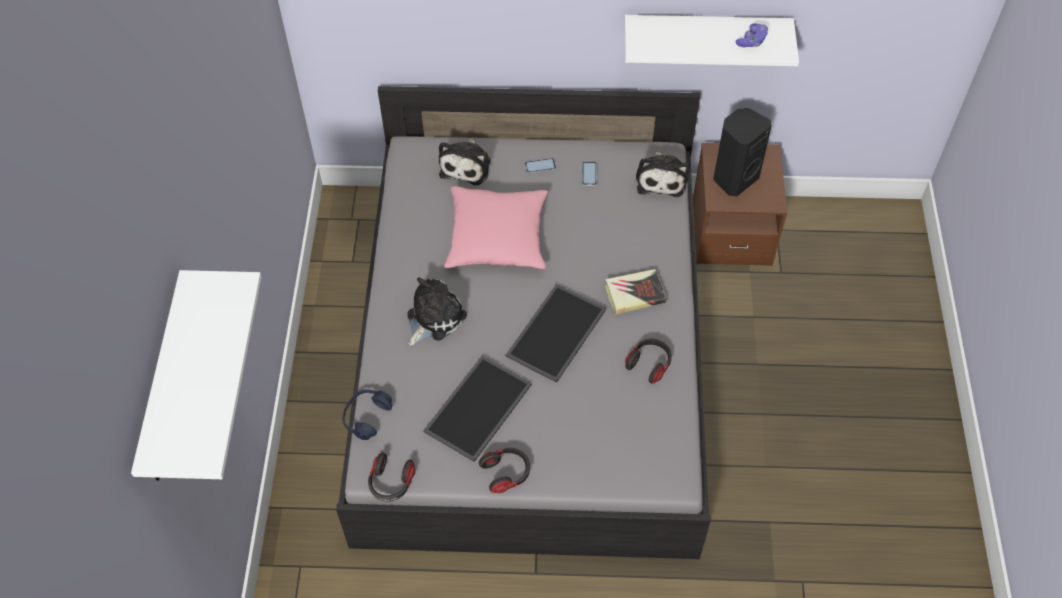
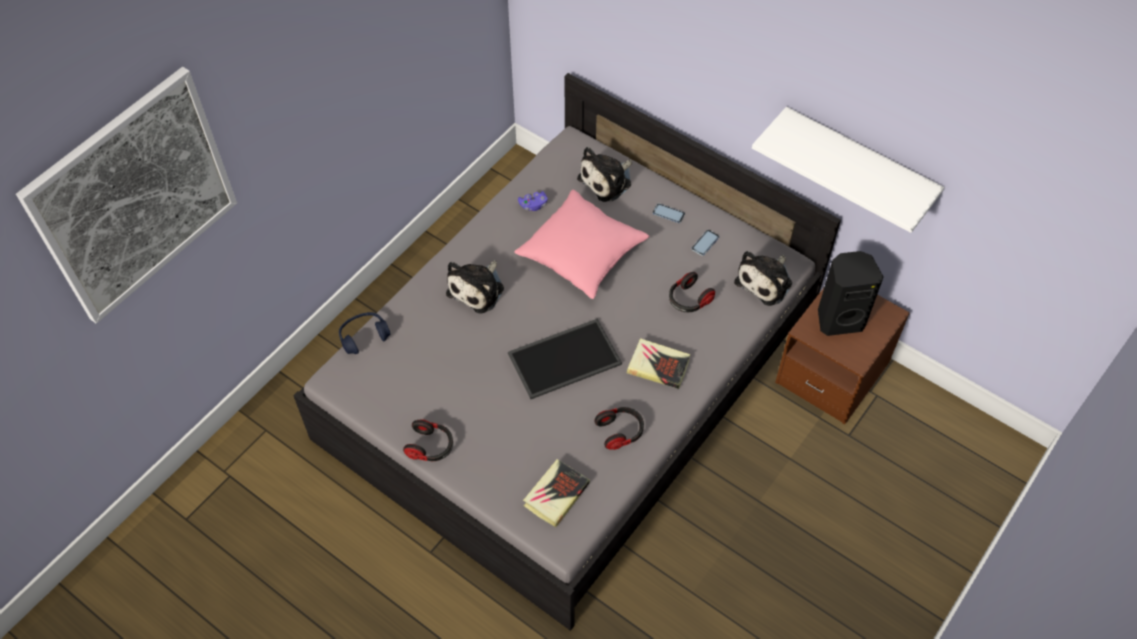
camera: 35 degrees right, 0 degrees up
(165, 384) = (134, 196): white shelf -> picture
(391, 483) = (339, 398): headphones -> headphones (688, 300)
(433, 318) = (478, 289): plush toy -> plush toy turned 135 degrees clockwise
(477, 406) = (452, 380): tray -> none
(642, 446) = (556, 495): none -> book
(752, 41) = (883, 188): purple game controller -> purple game controller (533, 205)

